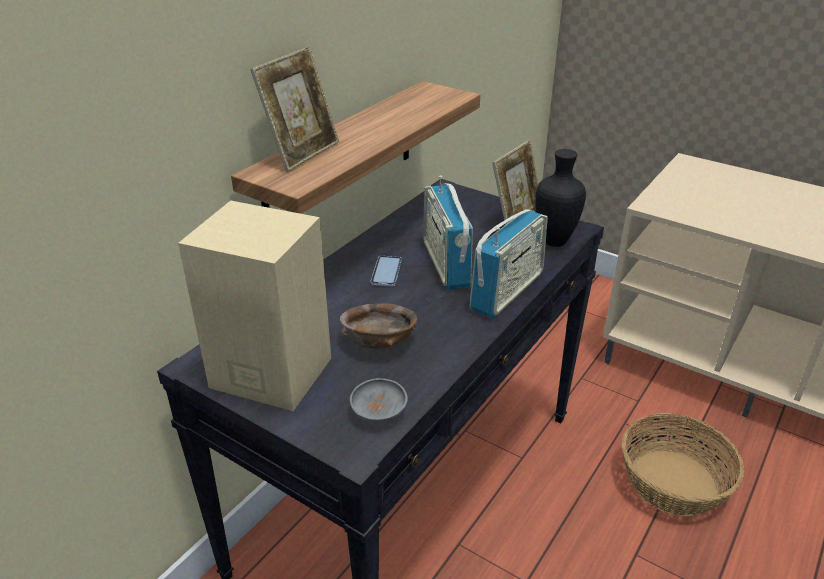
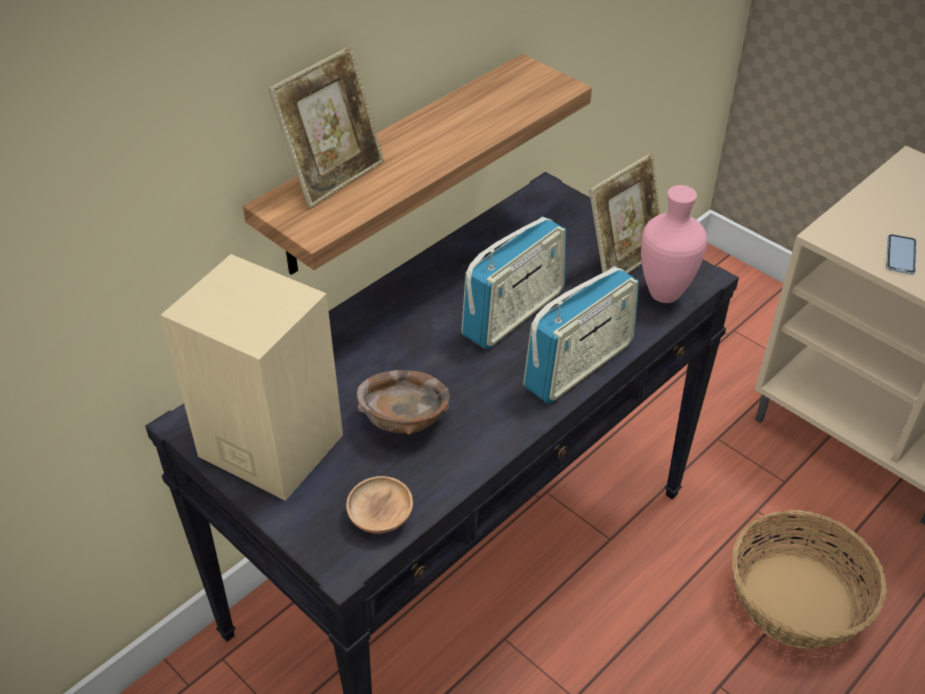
camera: 10 degrees right, 10 degrees up
(379, 413) = (380, 517): grey bowl -> brown bowl
(386, 272) = (437, 317): phone -> phone (900, 255)
(446, 264) = (514, 314): radio -> radio turned 135 degrees counterclockwise
(553, 242) = (662, 294): black vase -> pink vase

